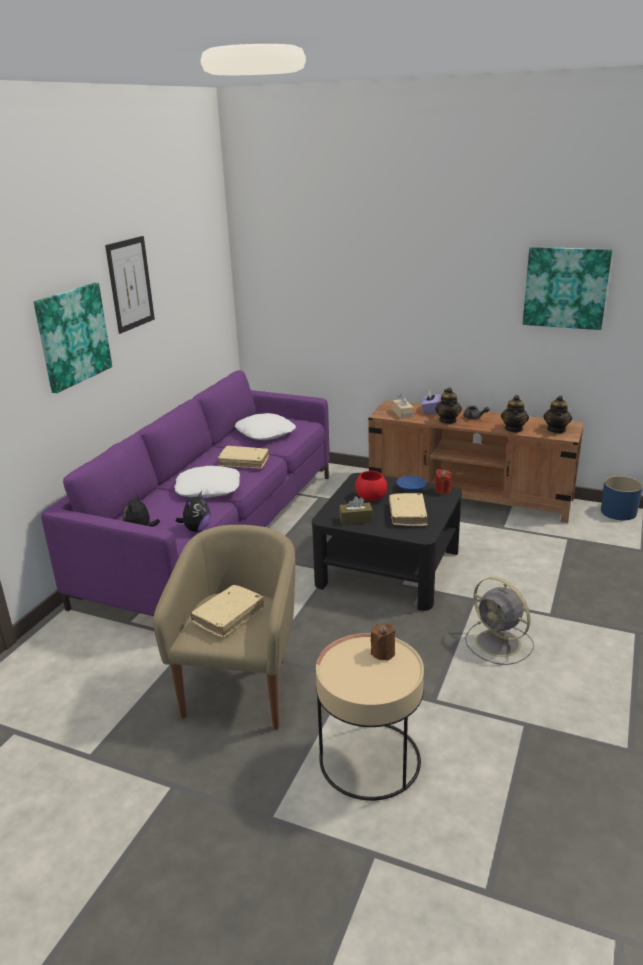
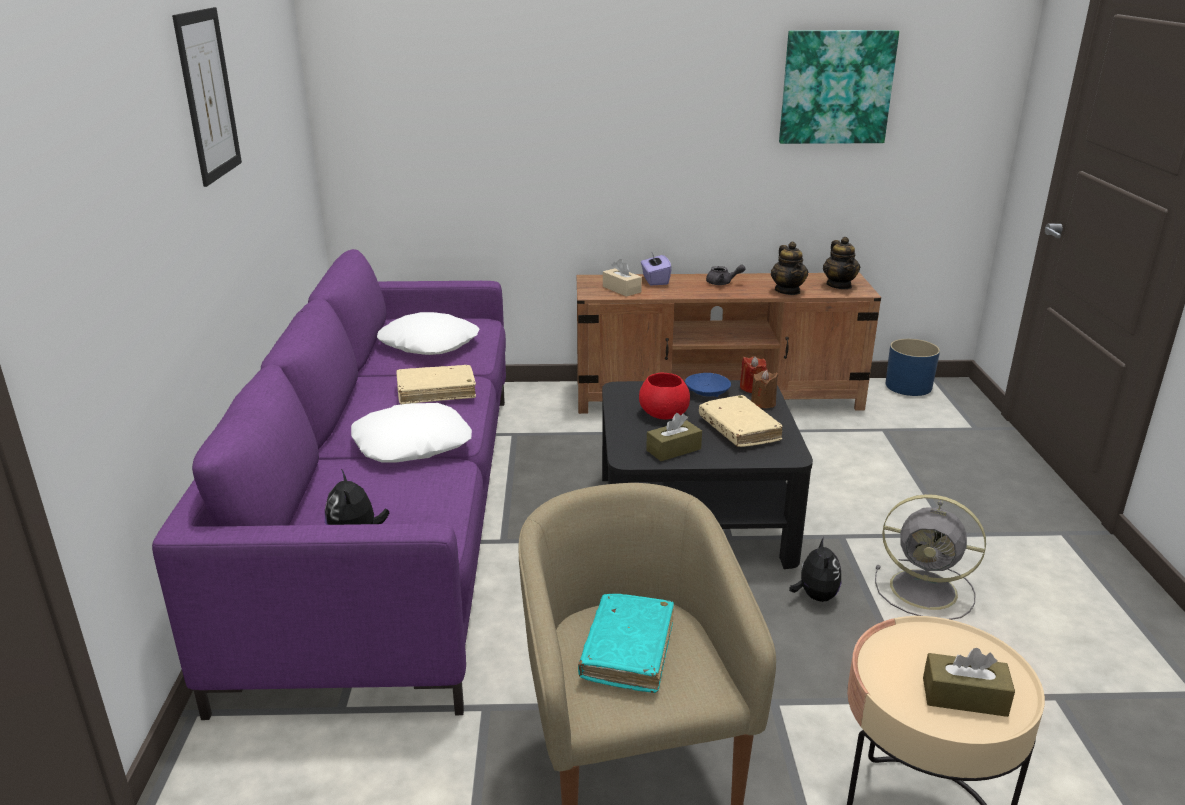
camera: 25 degrees left, 0 degrees up
(72, 336) = (149, 189): picture -> none
(196, 529) = (451, 514): plush toy -> plush toy (815, 596)
(228, 616) = (628, 651): beige book -> turquoise book
(368, 680) = (964, 697): none -> brown tissue box
(383, 653) = (938, 646): brown candle -> brown candle (763, 403)
(448, 420) = (692, 291): teapot -> none

